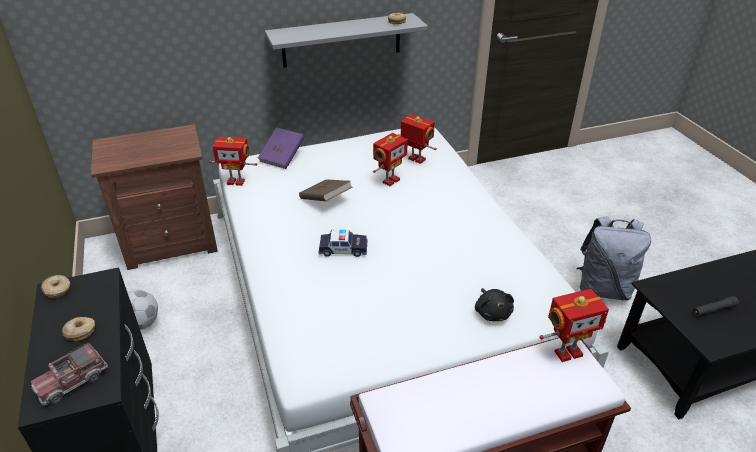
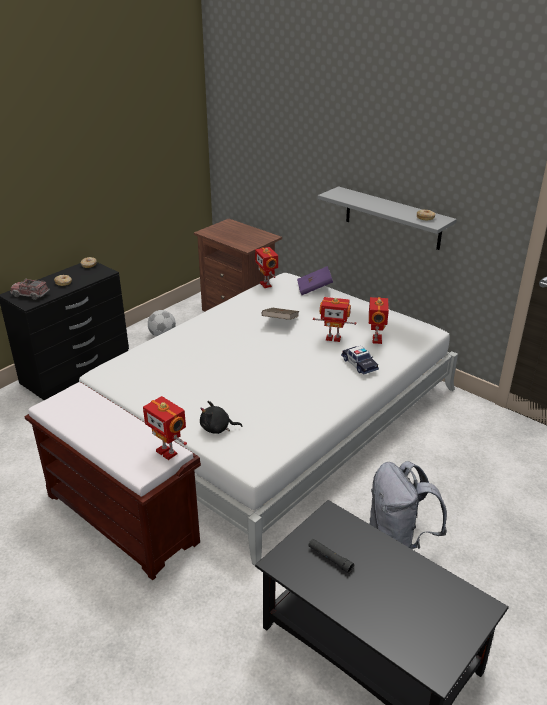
camera: 60 degrees right, 5 degrees down
(343, 249) = (230, 346): toy car -> toy car (359, 364)
(492, 312) = (217, 428): black plush toy -> black plush toy turned 45 degrees clockwise

